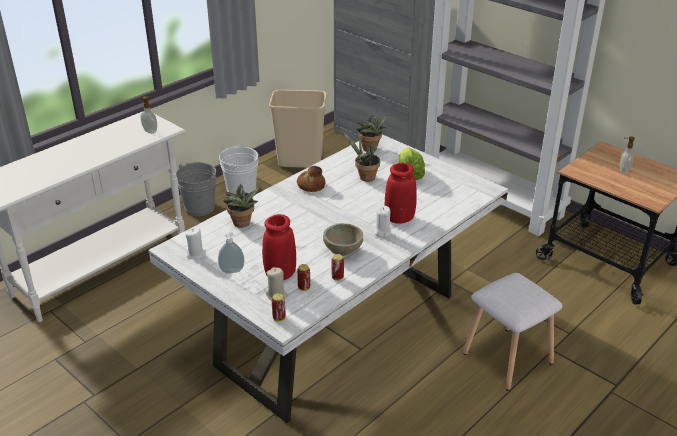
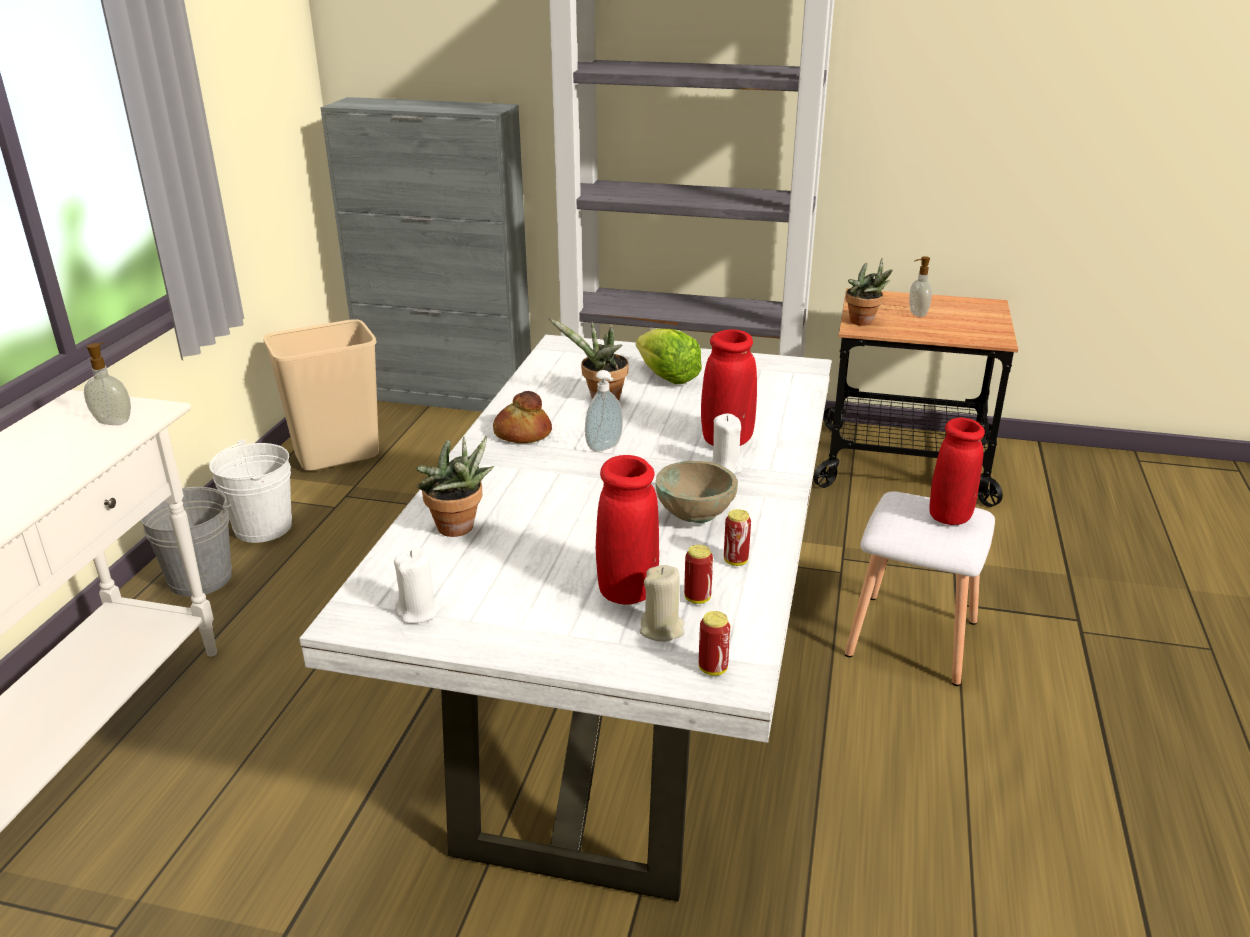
camera: 30 degrees left, 5 degrees down
(232, 272) = (528, 618): soap dispenser -> soap dispenser (605, 448)
(370, 149) = (565, 359): potted plant -> potted plant (864, 322)
(529, 297) = (950, 516): none -> red vase

